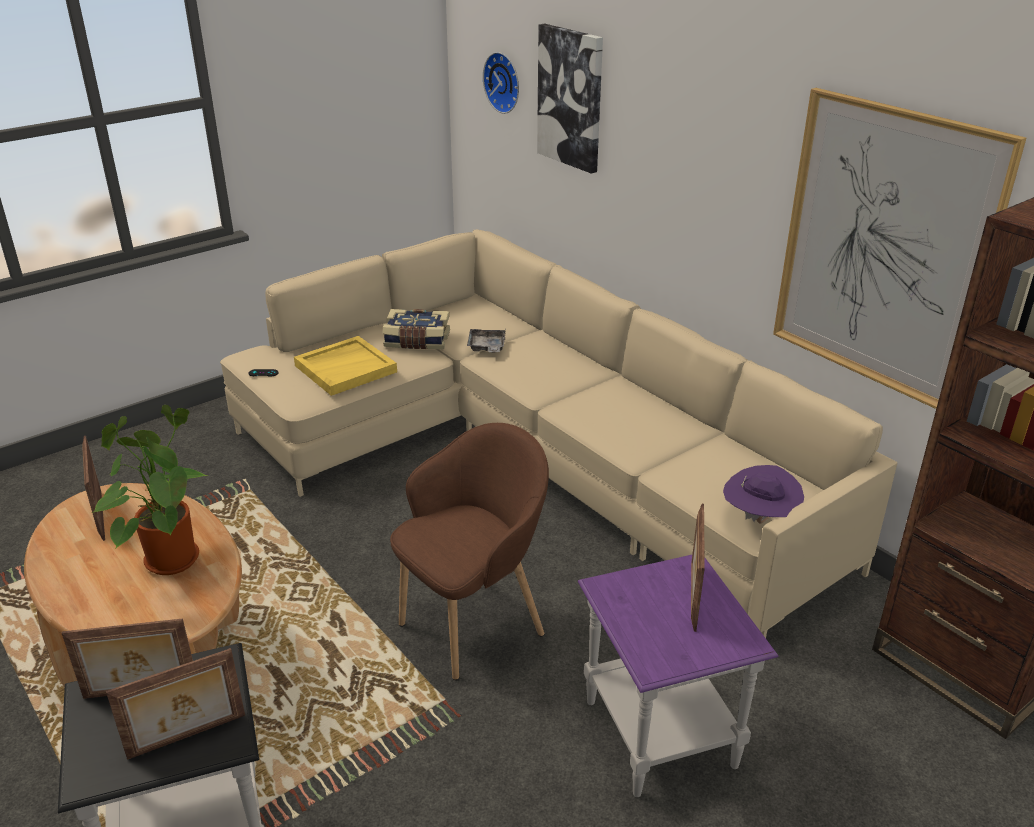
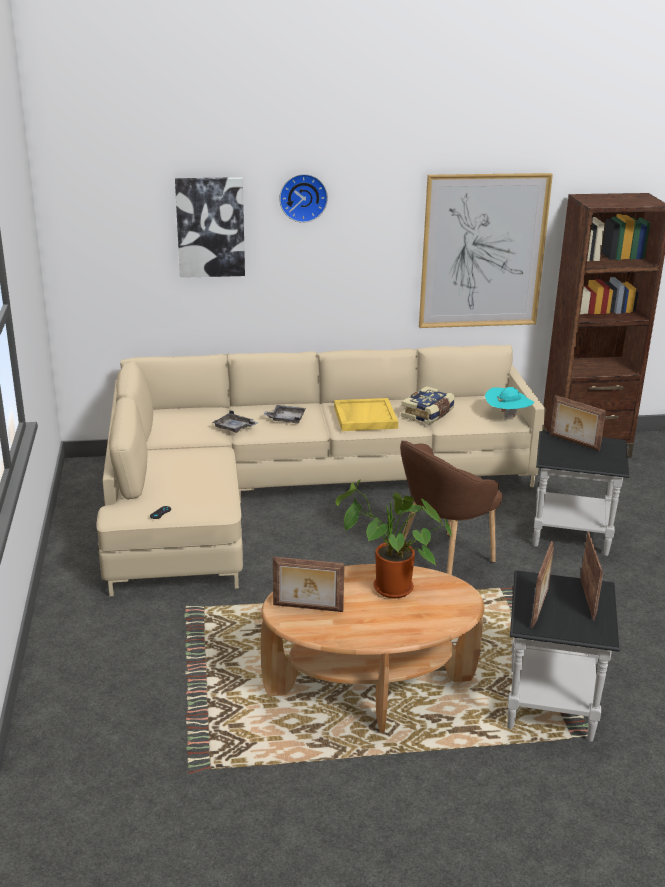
camera: 60 degrees left, 5 degrees down
(346, 368) = (198, 480): yellow tray -> yellow tray (364, 417)
(417, 341) = (191, 447): book -> book (428, 414)
(474, 624) = (443, 560): brown armchair -> brown armchair turned 120 degrees counterclockwise
(504, 82) = (125, 232): wall clock -> wall clock (303, 197)
(543, 367) = (286, 419): none -> grey tray
(661, 734) = (572, 534): purple side table -> black side table
(759, 519) = (507, 417): purple hat -> turquoise hat

